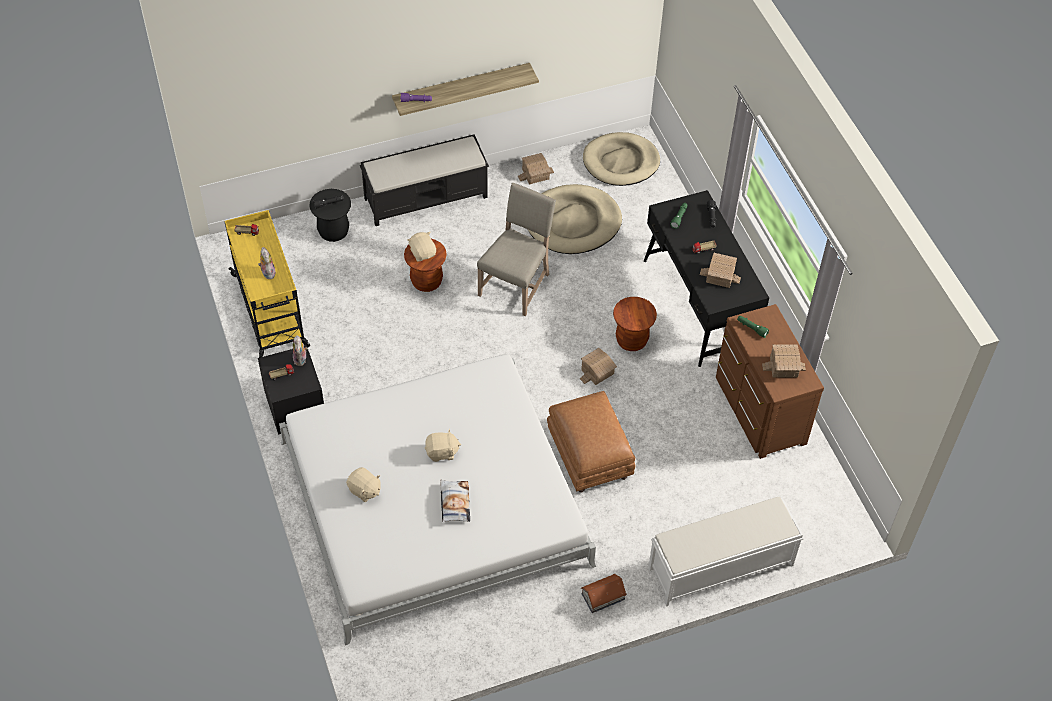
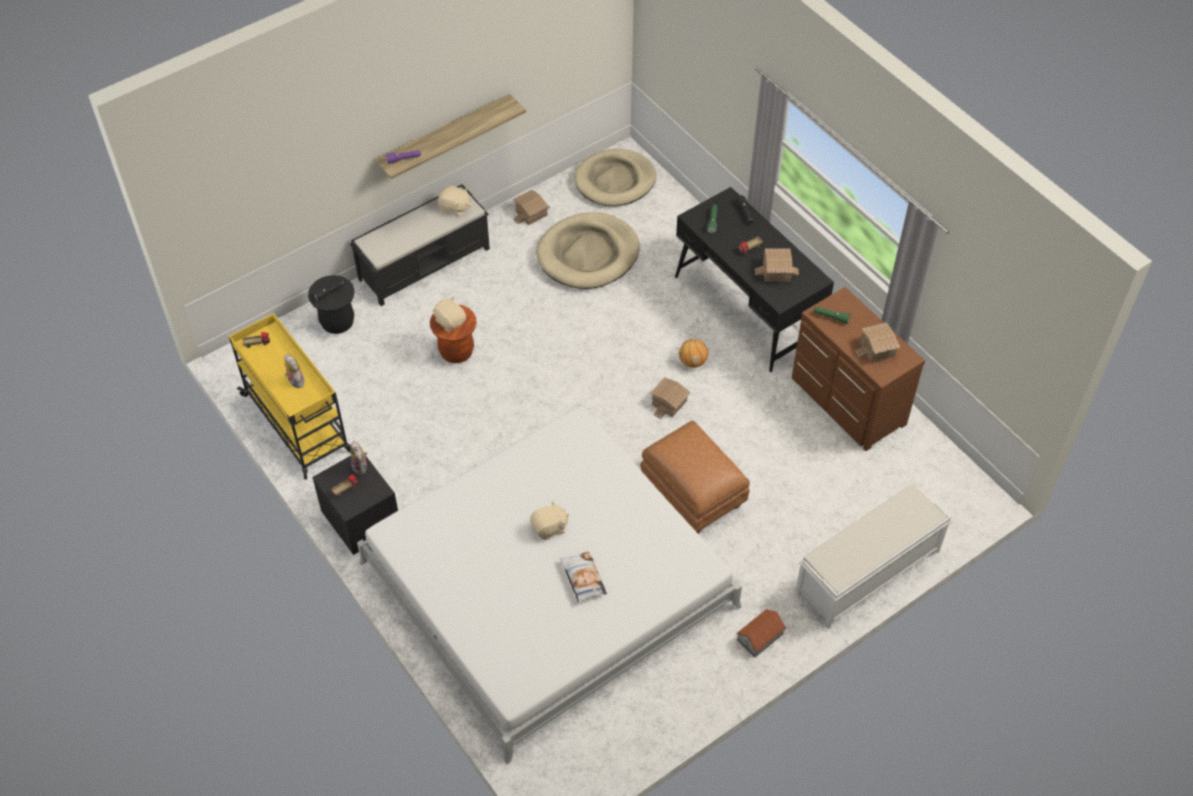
camera: 15 degrees left, 0 degrees up
(364, 490) = (481, 590): beige plush toy -> beige plush toy (455, 208)
(516, 284) = (552, 331): beige chair -> none
(631, 340) = (692, 362): brown stool -> basketball

